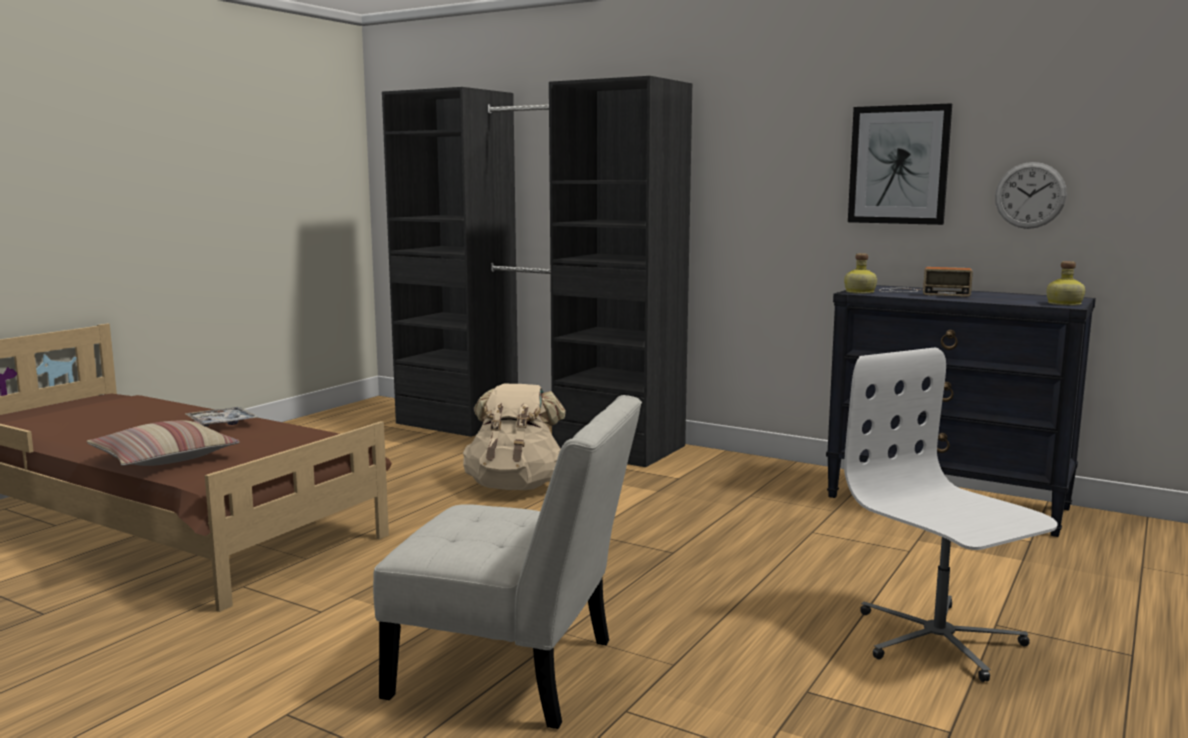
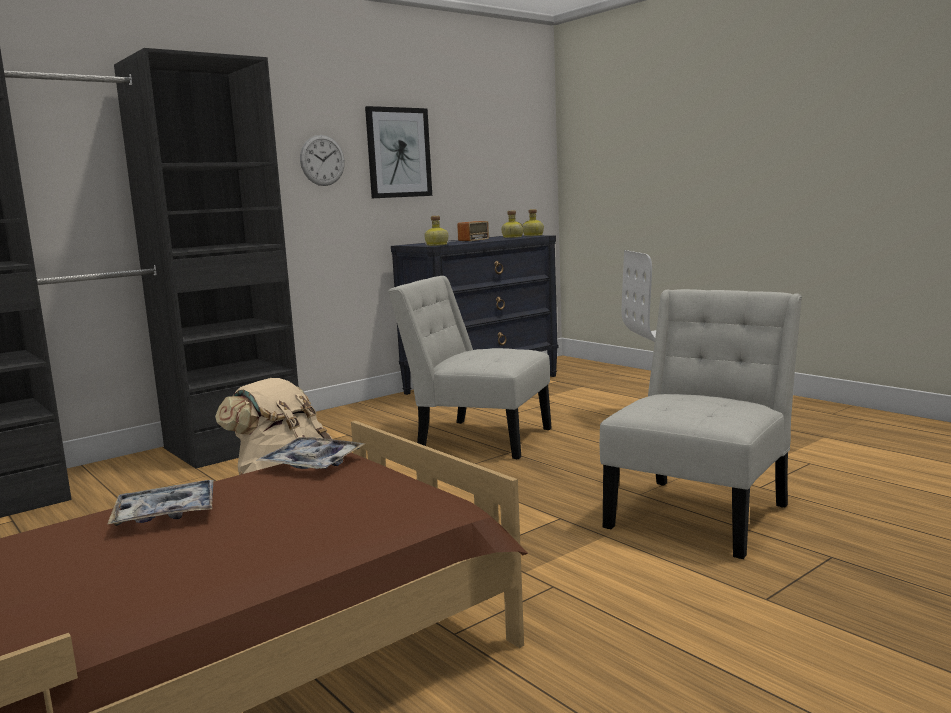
camera: 70 degrees left, 0 degrees up
(164, 458) = (322, 537): pillow -> none
(317, 435) = (312, 463): none -> tray
(709, 531) = (478, 438): none -> white chair
(1020, 300) = (512, 237): none -> bottle
(1030, 195) = (471, 173): wall clock -> wall clock (322, 160)

